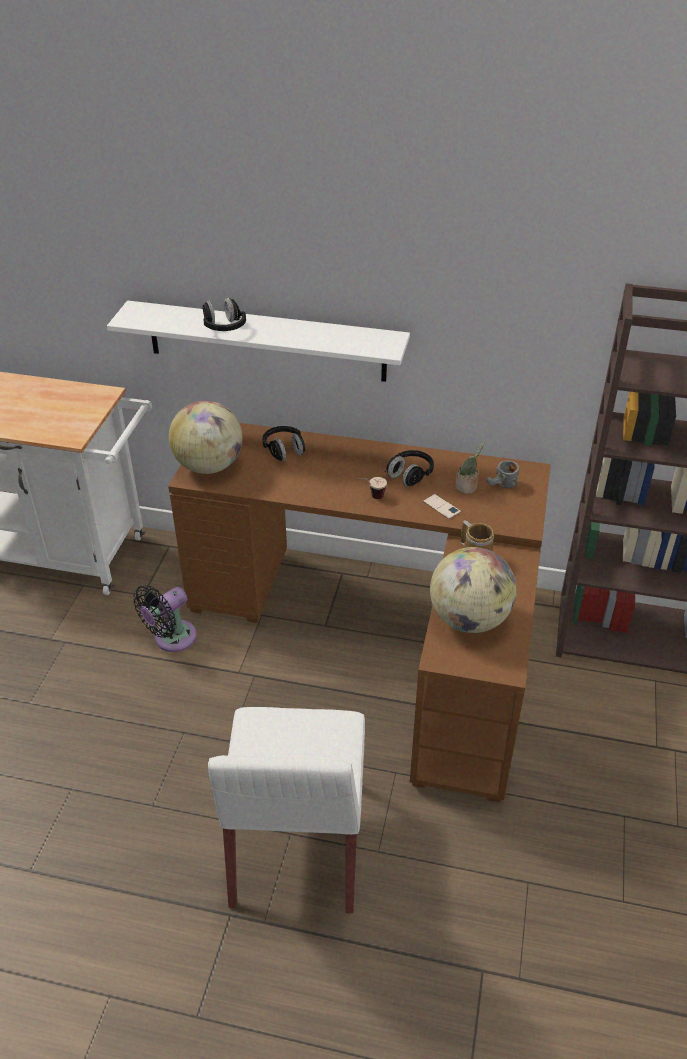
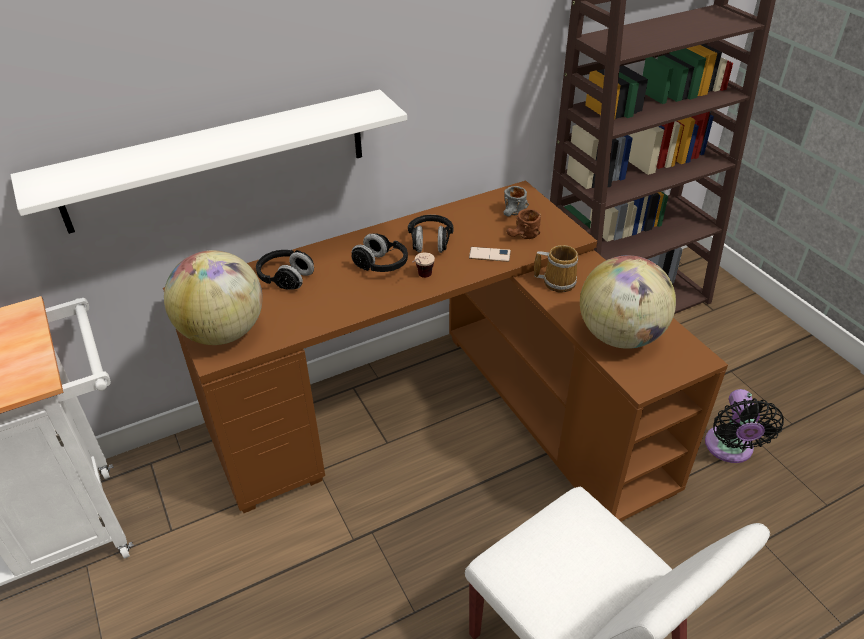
camera: 40 degrees left, 0 degrees up
(171, 639) = (250, 554): black fan -> black fan (729, 449)
(224, 327) = (179, 154): black headphones -> black headphones (381, 265)
(467, 487) = (489, 229): potted plant -> none
(485, 507) = (523, 237): none -> brown mug

